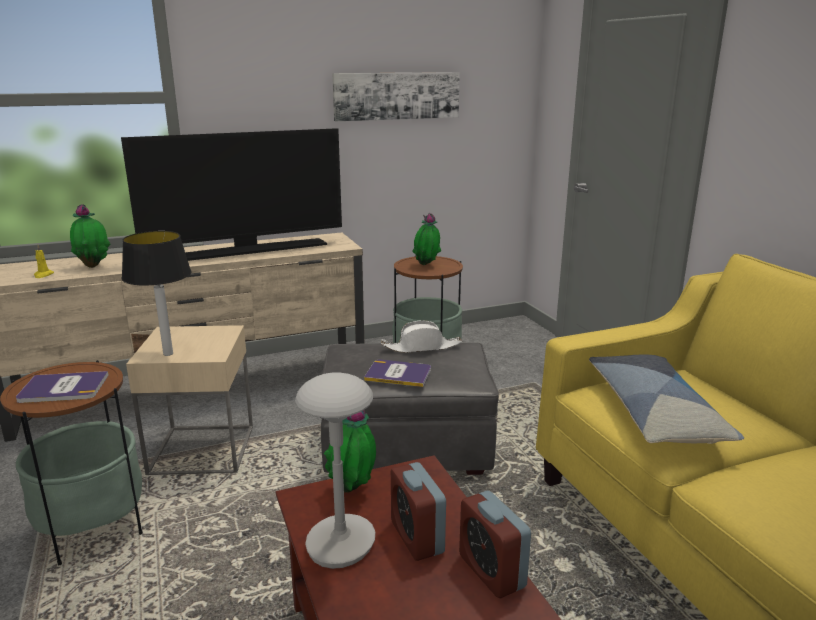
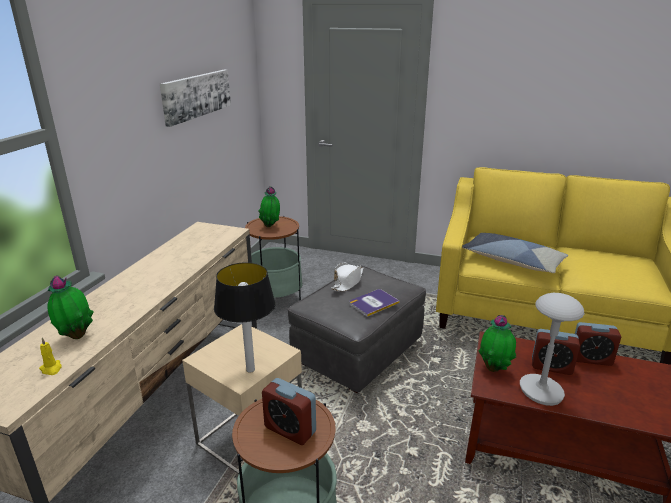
camera: 50 degrees left, 5 degrees up
(63, 388) = (290, 429): book -> alarm clock
(247, 251) = (174, 263): television -> none

